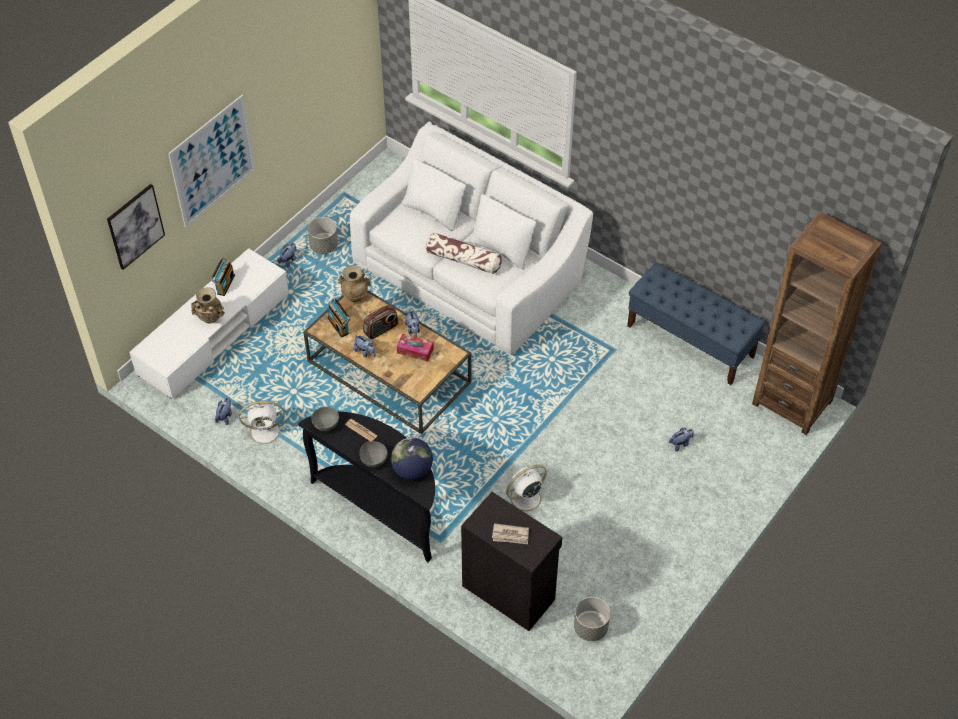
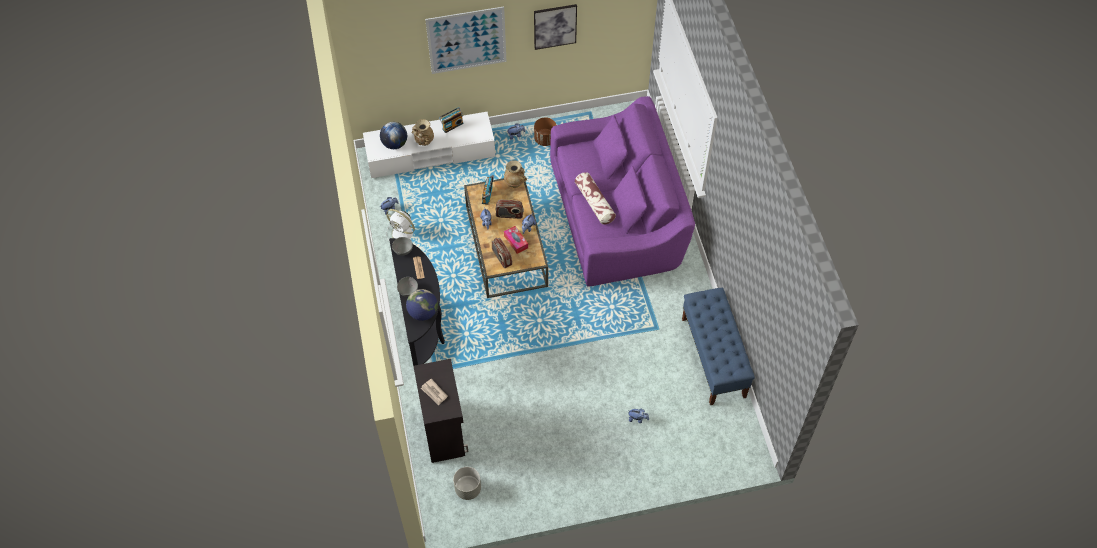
camera: 40 degrees right, 5 degrees up
(135, 226) = (386, 54): picture -> picture (555, 26)
(179, 341) = (395, 144): none -> globe
(324, 246) = (545, 139): grey planter -> brown planter
(416, 375) = (501, 258): none -> radio
(469, 272) = (617, 215): white sofa -> purple sofa
(524, 498) = (507, 382): white fan -> none
(792, 402) = (739, 446): brown bookcase -> none

